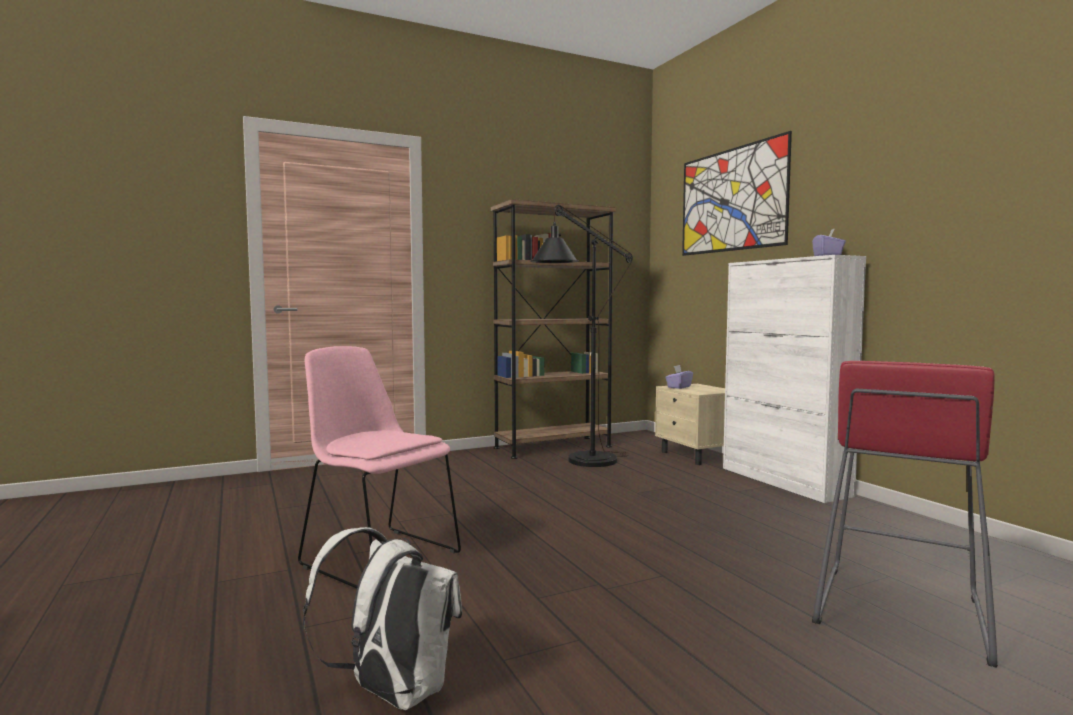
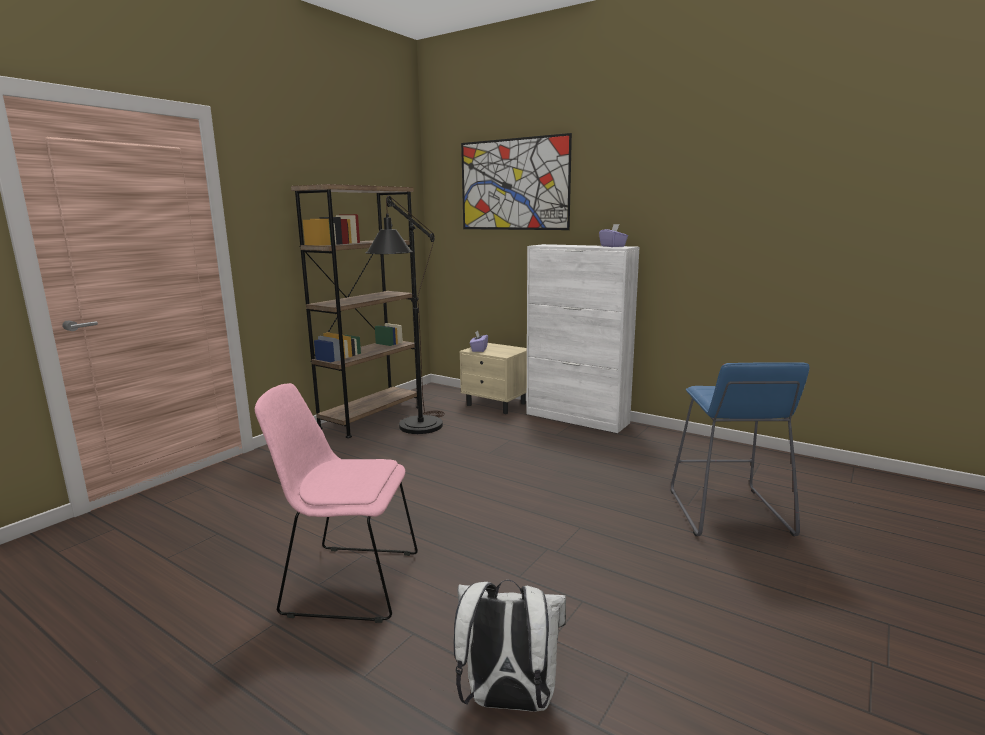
camera: 30 degrees left, 10 degrees up
(899, 612) = (728, 512): red stool -> blue stool

